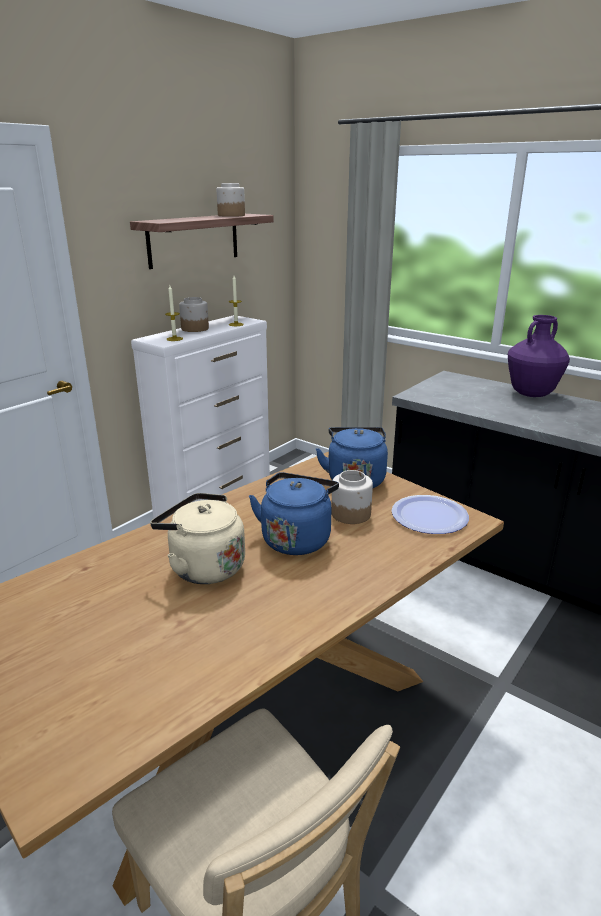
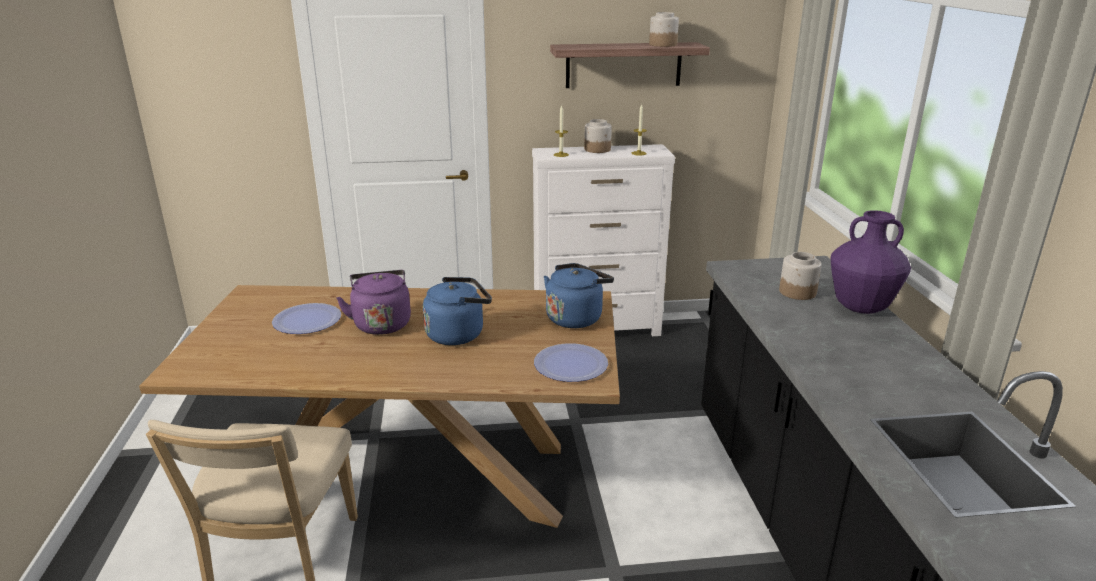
camera: 45 degrees right, 0 degrees up
(109, 609) = (307, 320): none -> plate
(203, 567) = (381, 323): beige kettle -> purple kettle
(351, 514) = (522, 337): jar -> jar (798, 292)

